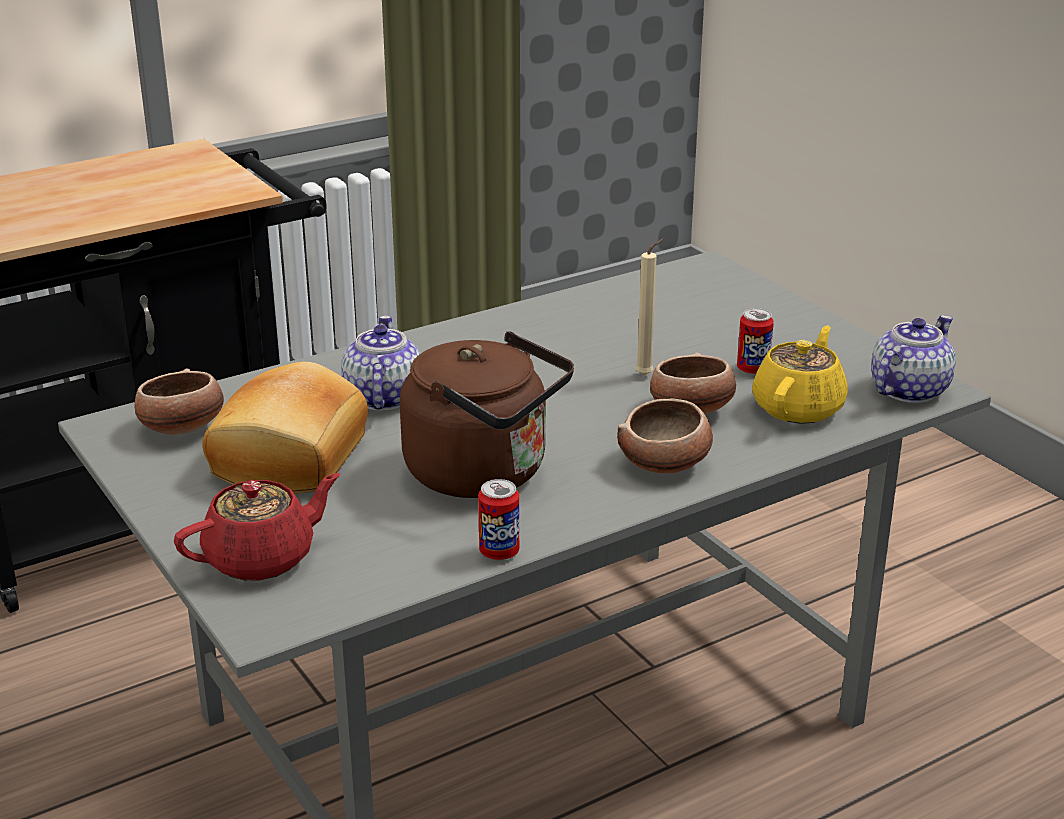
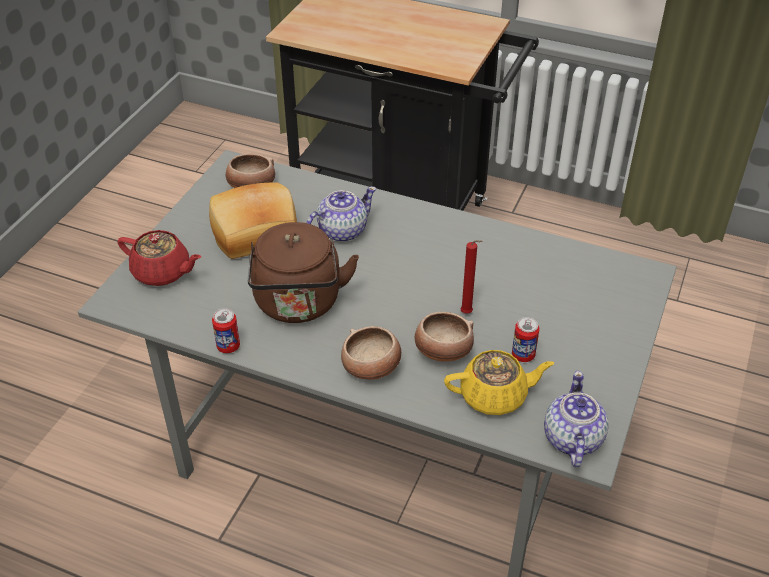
camera: 55 degrees right, 15 degrees up
(647, 375) = (468, 314): beige candle -> red candle
(907, 390) = (572, 439): teapot -> teapot turned 90 degrees counterclockwise

